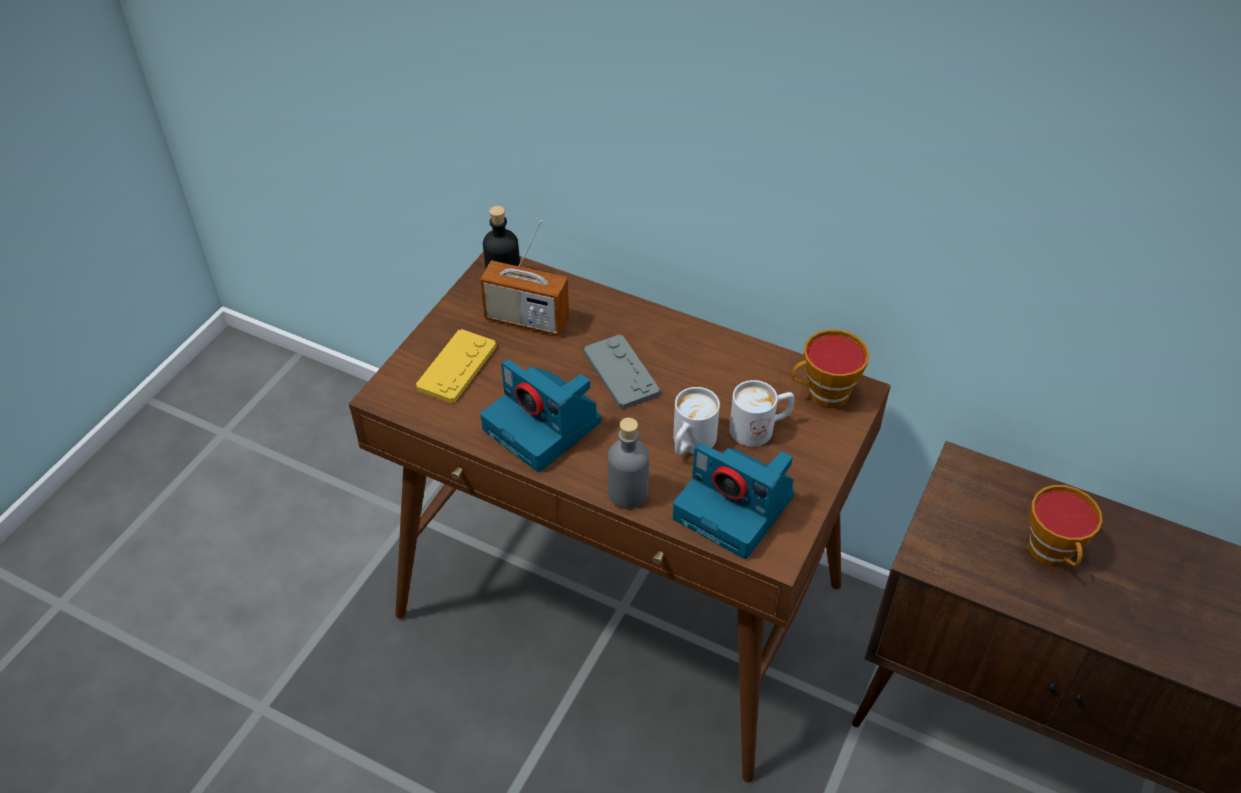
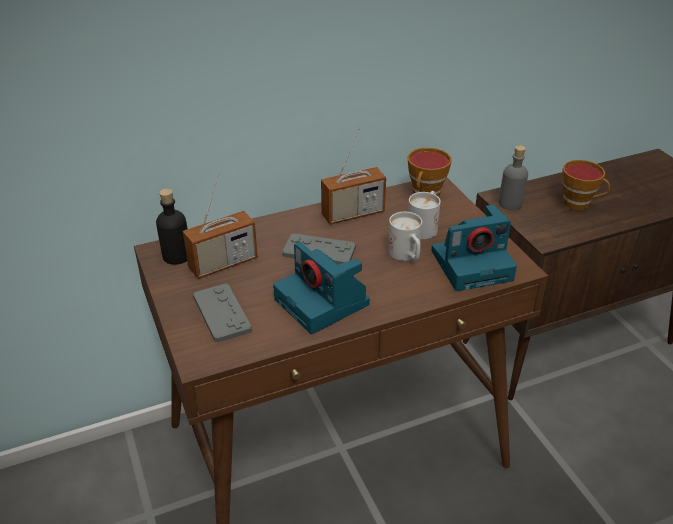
camera: 50 degrees left, 10 degrees down
(457, 367) = (222, 313): yellow game controller -> grey game controller
(544, 426) = (323, 302): camera -> camera turned 60 degrees clockwise
(628, 493) = (417, 298): grey bottle -> grey bottle (510, 203)
(715, 358) = (353, 214): none -> radio

